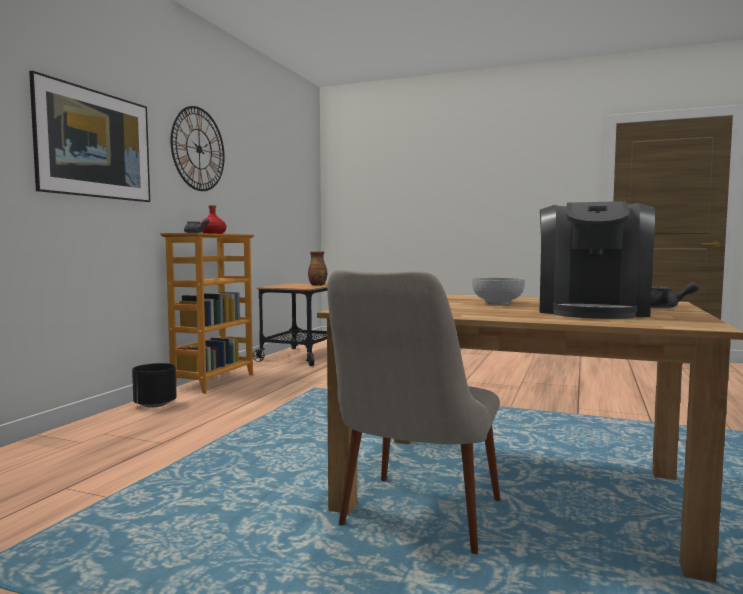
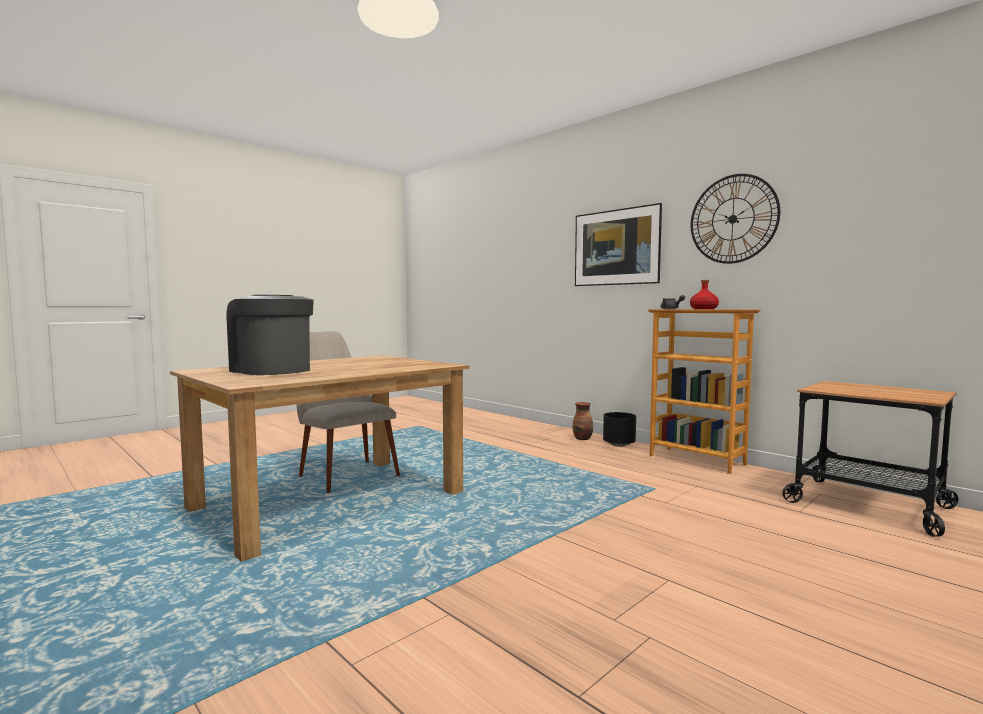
camera: 115 degrees right, 0 degrees up
(317, 285) = (888, 395): vase -> vase (583, 439)
(498, 303) = (347, 367): bowl -> none
(665, 307) = (233, 379): grey teapot -> none

